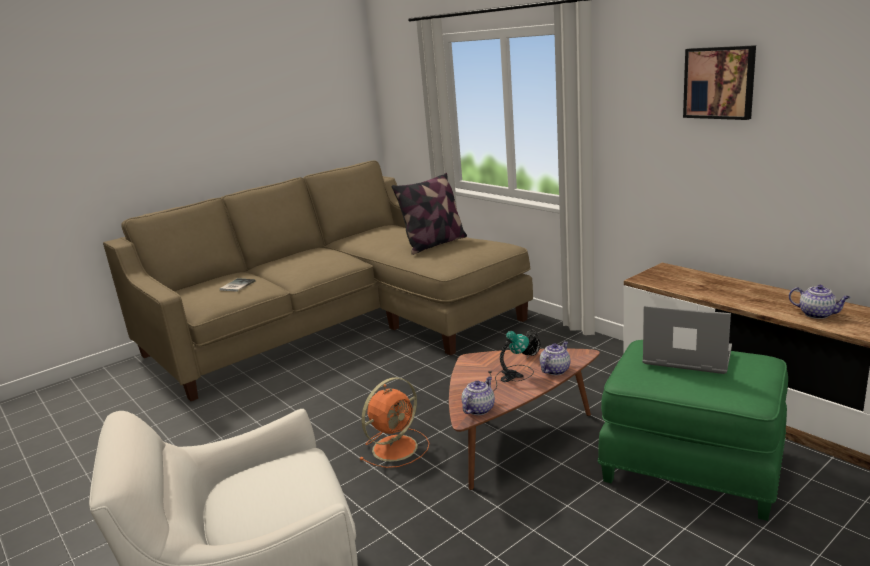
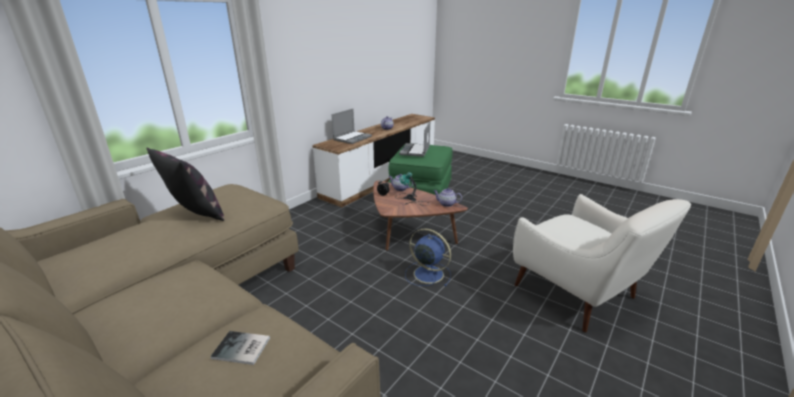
camera: 105 degrees left, 5 degrees up
(396, 447) = (427, 273): orange fan -> blue fan
(715, 286) = (352, 138): none -> laptop
(719, 82) = (323, 37): picture -> none

